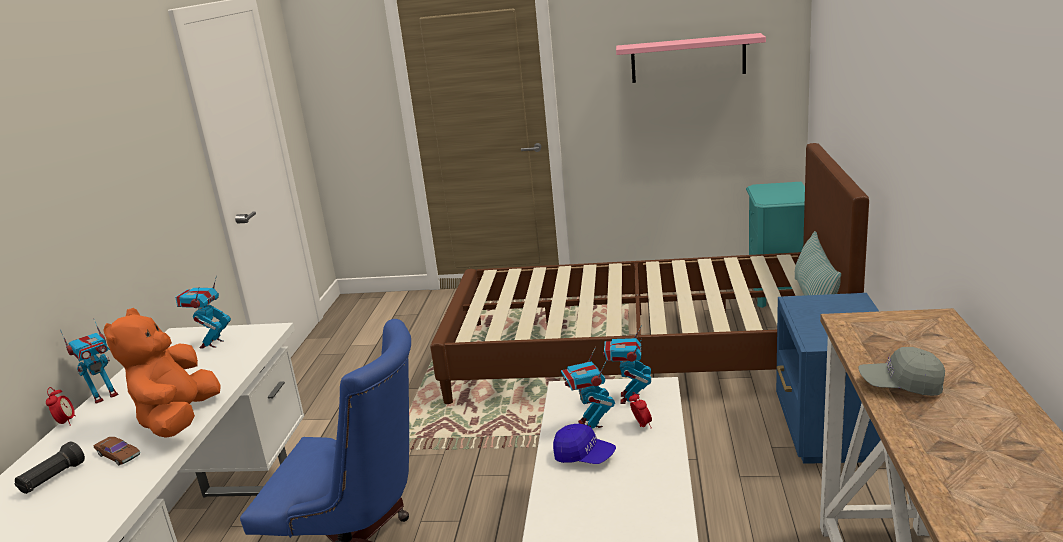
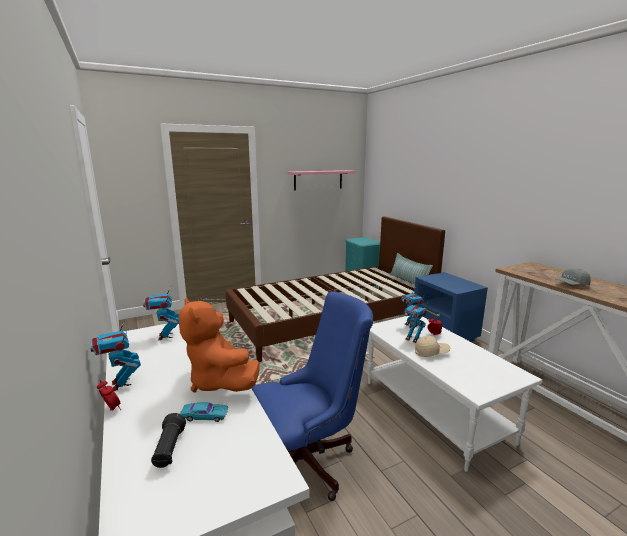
camera: 35 degrees left, 5 degrees down
(104, 396) = (121, 384): toy robot -> toy robot turned 135 degrees clockwise
(118, 454) = (204, 415): brown toy car -> turquoise toy car
(584, 456) = (431, 352): blue cap -> beige cap

